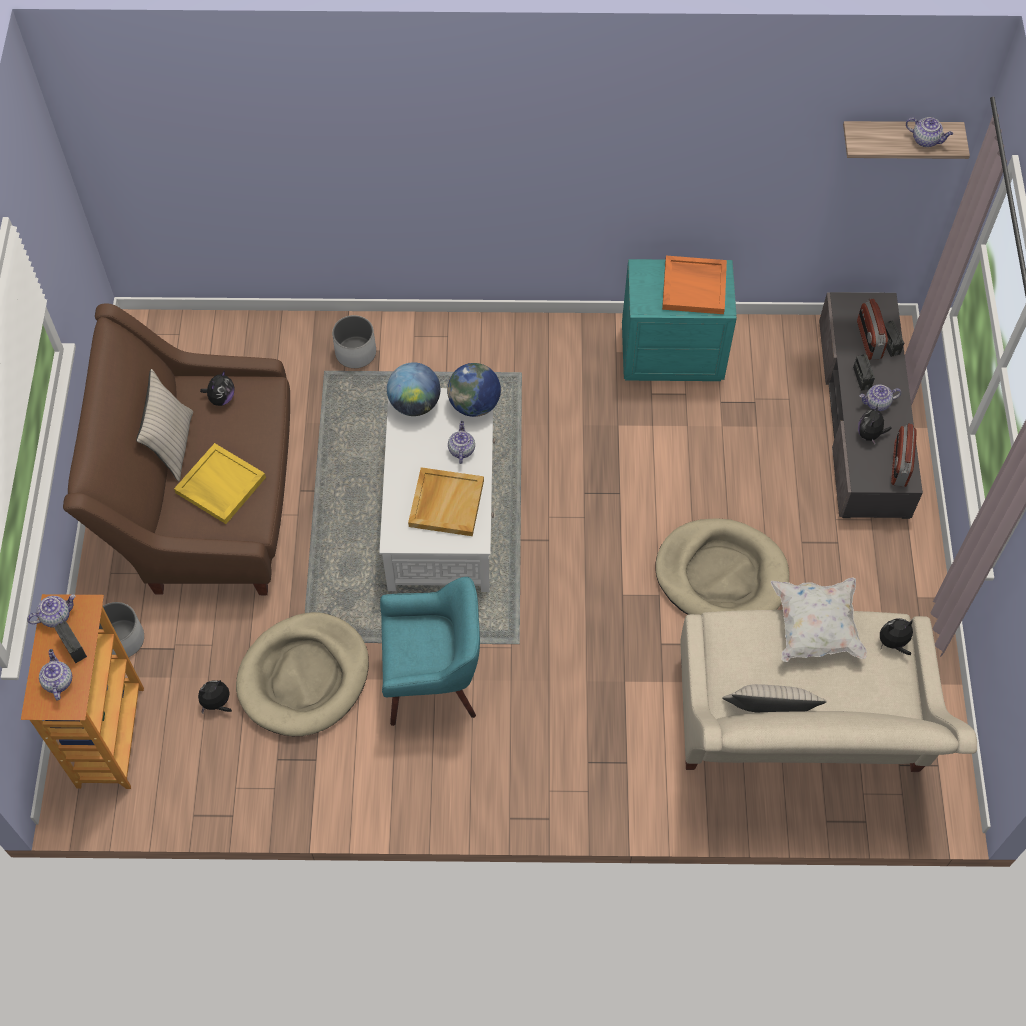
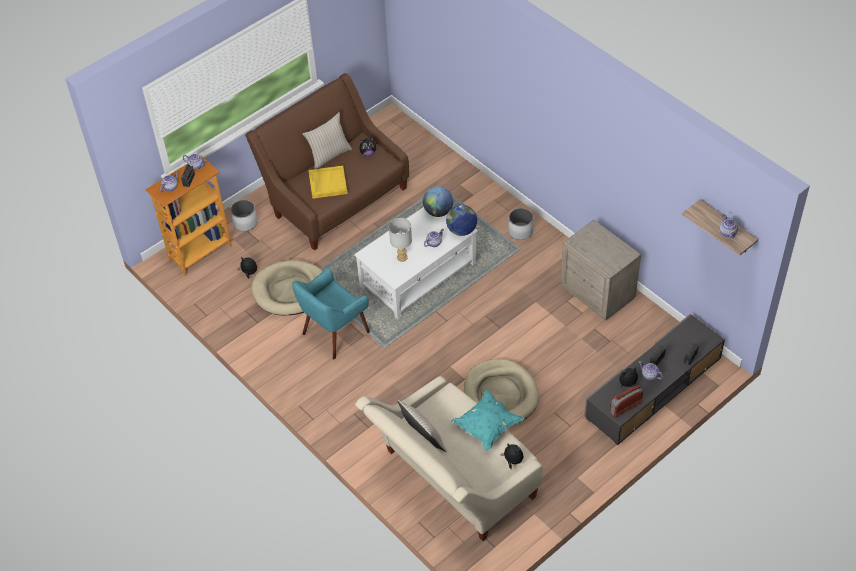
camera: 50 degrees right, 10 degrees down
(355, 352) = (462, 188): white planter -> white planter (520, 231)
(433, 681) = (334, 333): turquoise armchair -> turquoise armchair turned 90 degrees clockwise
(446, 503) = (402, 257): beige tray -> grey table lamp
(672, 353) = (598, 292): turquoise nightstand -> beige nightstand
(694, 286) = (608, 252): orange tray -> none
(815, 628) = (487, 426): white pillow -> turquoise pillow
(868, 340) = (682, 347): radio -> none

